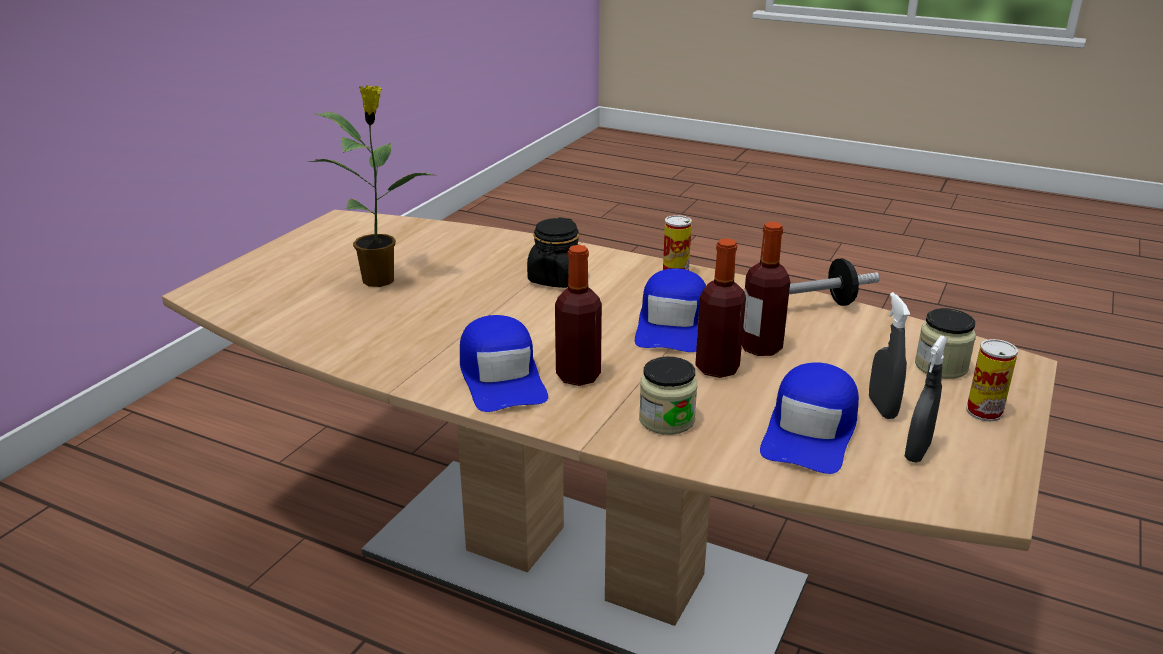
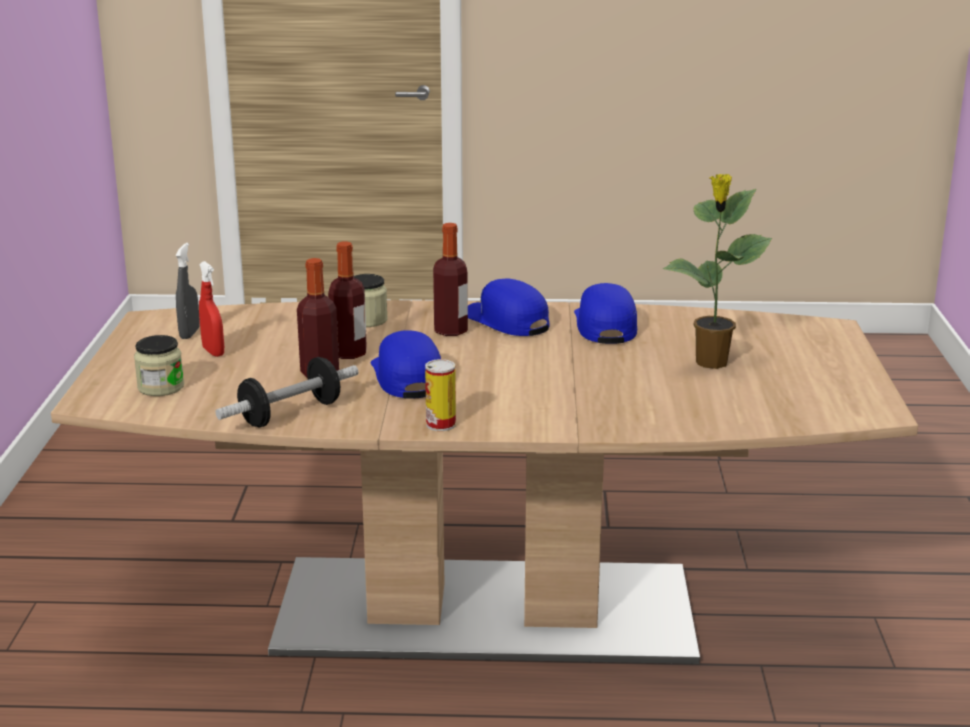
camera: 155 degrees right, 5 degrees down
(556, 279) = (553, 394): black jar -> none
(811, 431) = (264, 331): blue cap -> blue cap (605, 326)
(882, 408) = (213, 352): grey spray bottle -> red spray bottle
(984, 412) = (134, 363): can -> none

